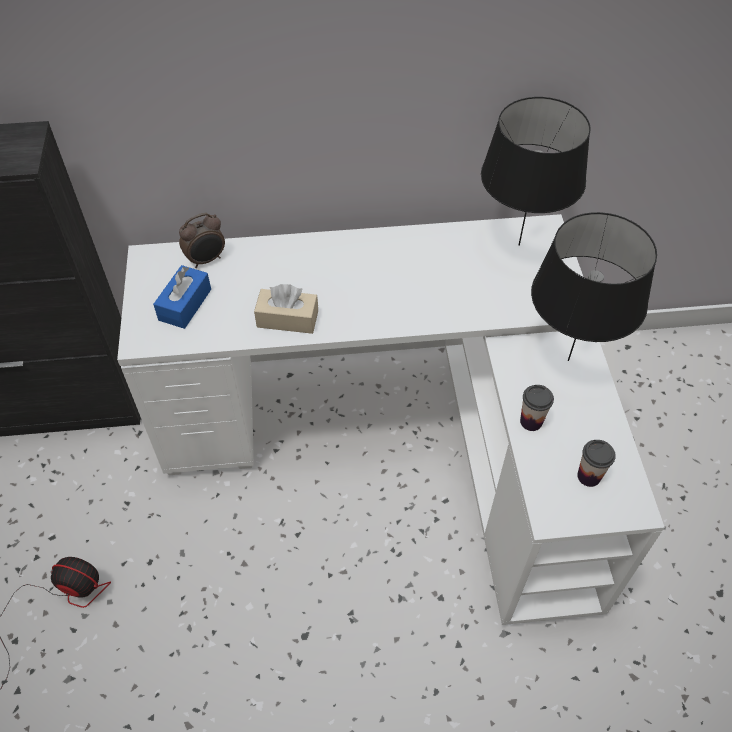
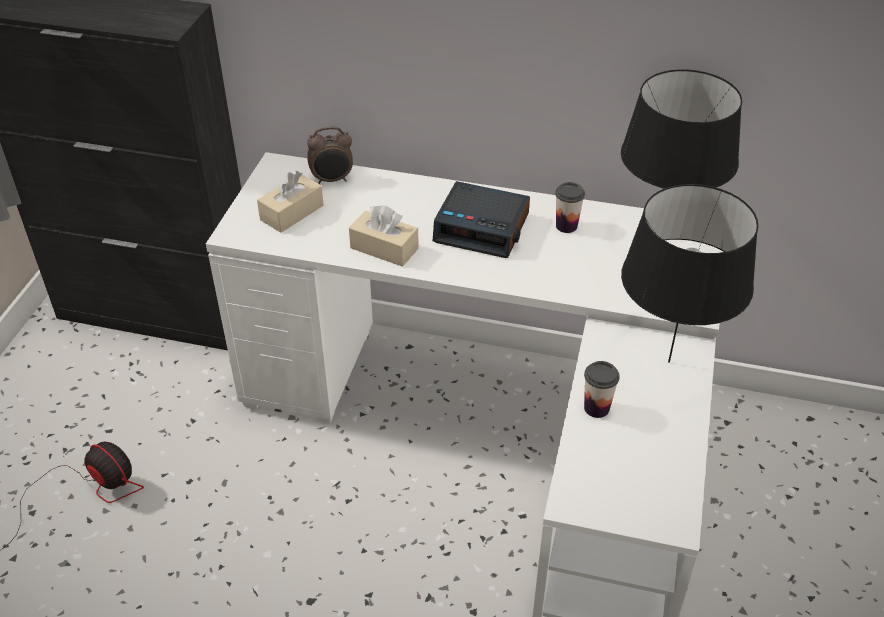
camera: 20 degrees right, 10 degrees down
(185, 304) = (292, 213): blue tissue box -> beige tissue box
(364, 275) = (482, 228): none -> alarm clock
(589, 476) = (635, 477): cup -> cup (566, 226)

